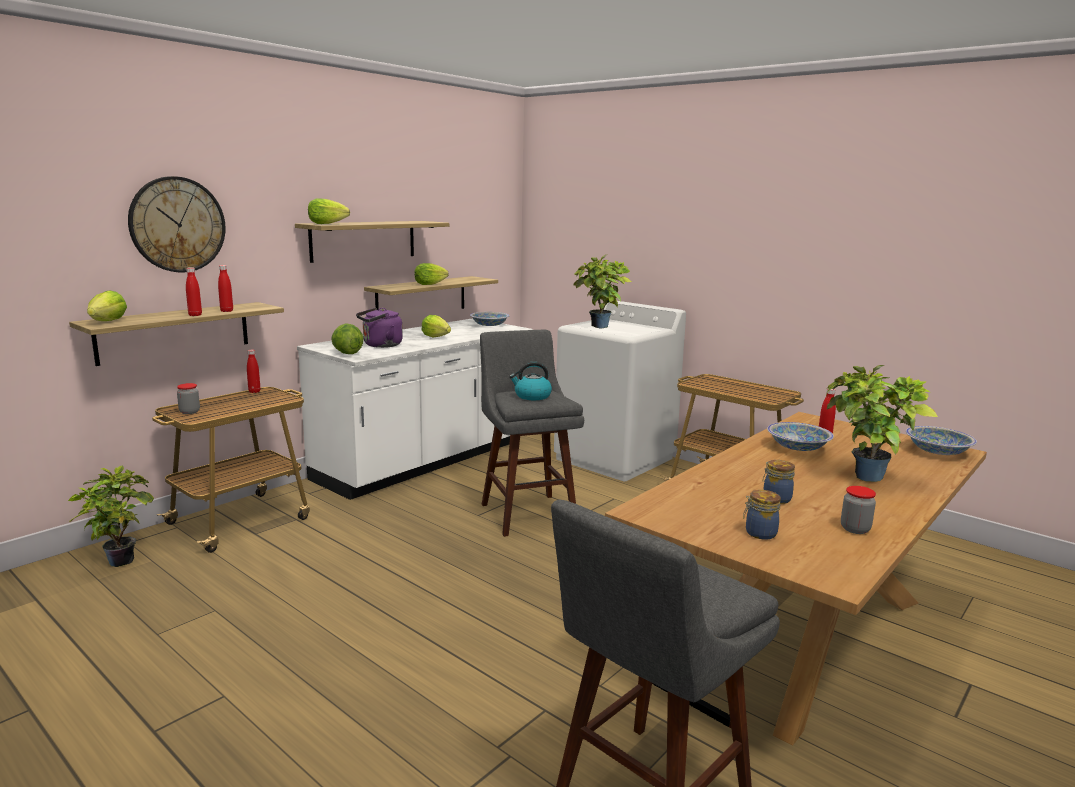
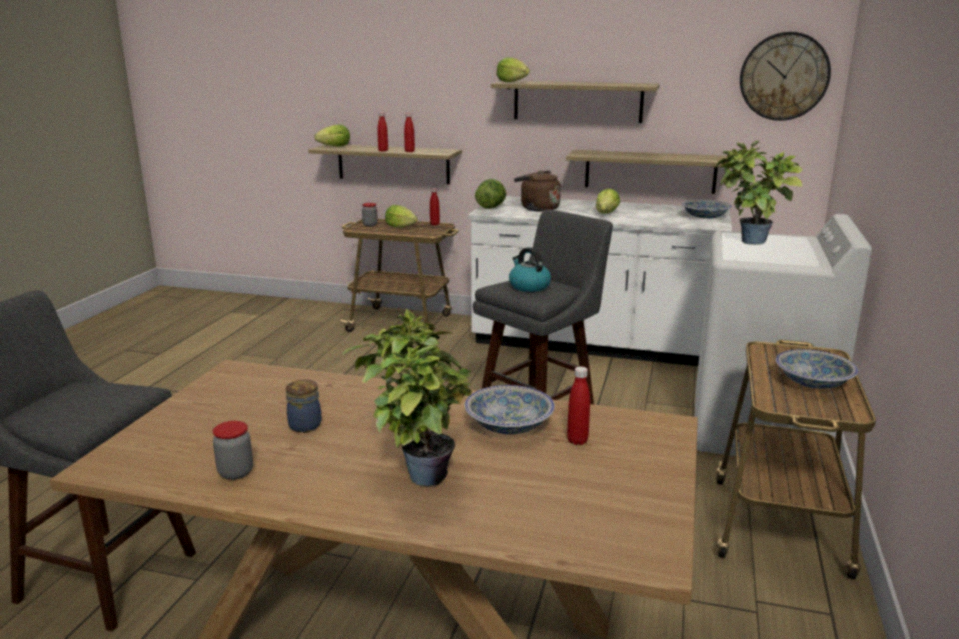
camera: 65 degrees right, 5 degrees up
(119, 560) = (319, 314): potted plant -> none
(177, 224) = (400, 78): wall clock -> wall clock (784, 76)
(380, 345) = (537, 208): purple kettle -> brown kettle
(429, 284) = (633, 156): lettuce -> lettuce (400, 227)
(759, 533) = (202, 424): jar -> none
(938, 451) = (621, 536): bowl -> bowl (813, 383)

